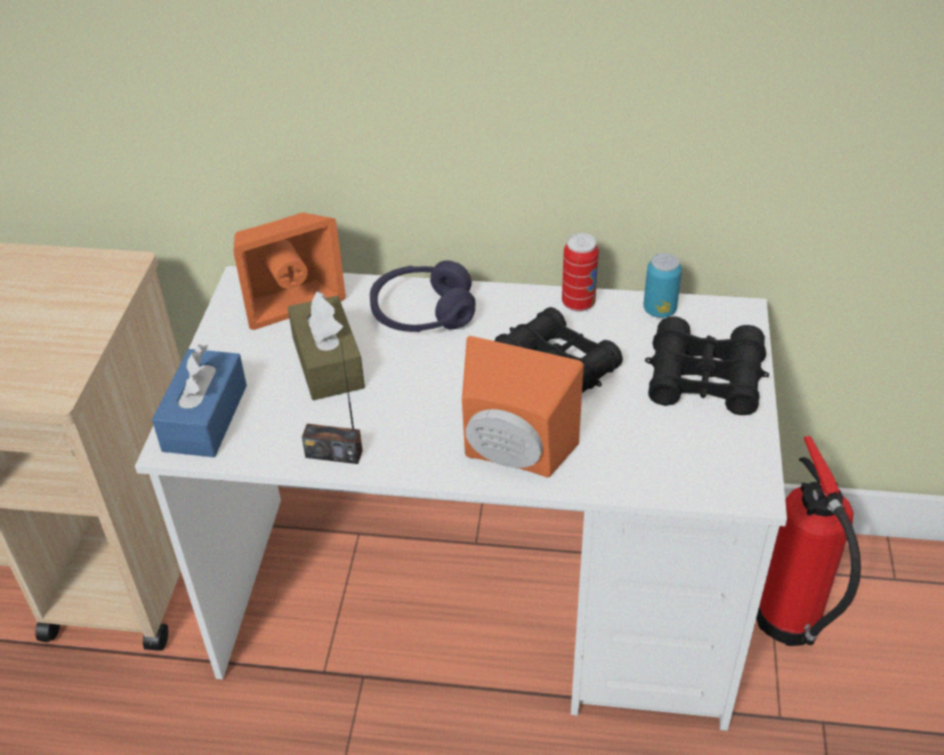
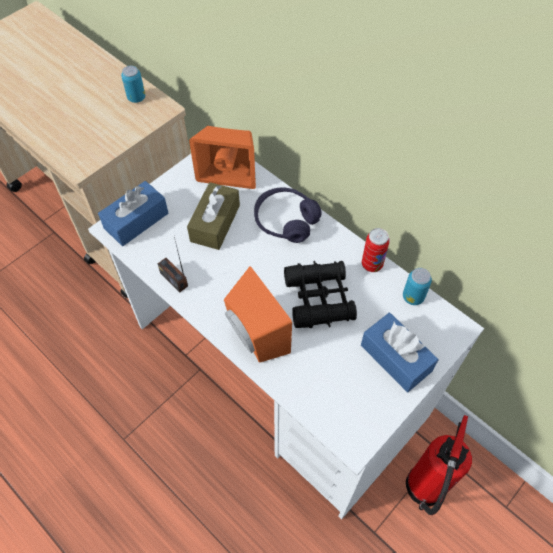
camera: 35 degrees right, 15 degrees up
(63, 272) = (136, 98): none -> can
(704, 379) = (396, 358): black binoculars -> blue tissue box

